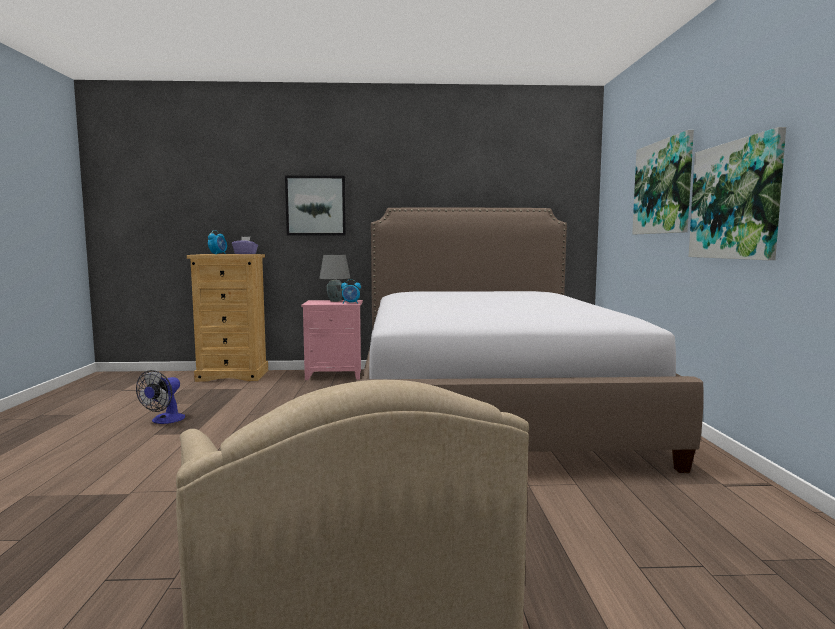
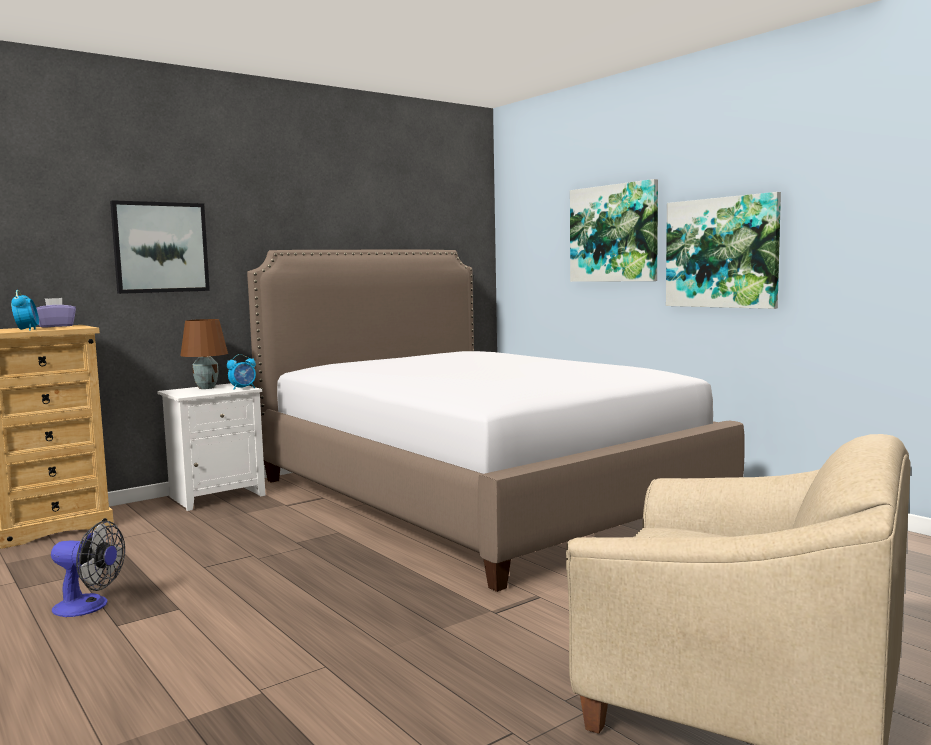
camera: 35 degrees left, 0 degrees up
(164, 420) = (89, 607): fan -> fan turned 60 degrees counterclockwise
(335, 301) = (206, 388): grey table lamp -> brown table lamp
(335, 374) = (217, 495): pink nightstand -> white nightstand

